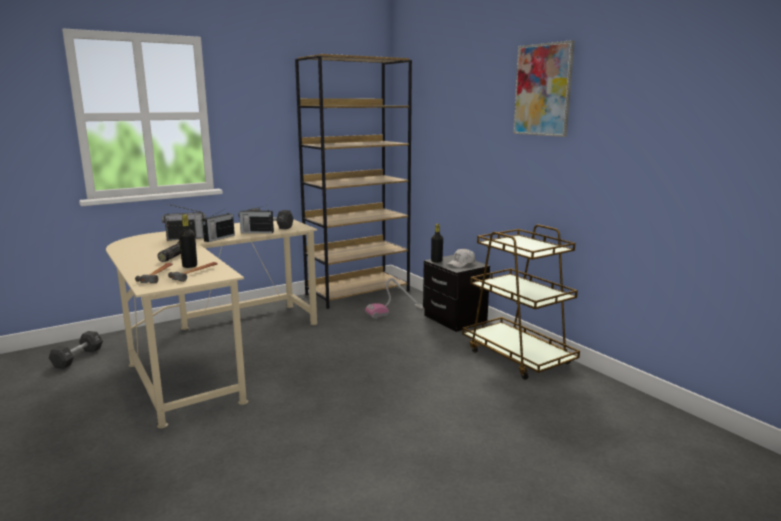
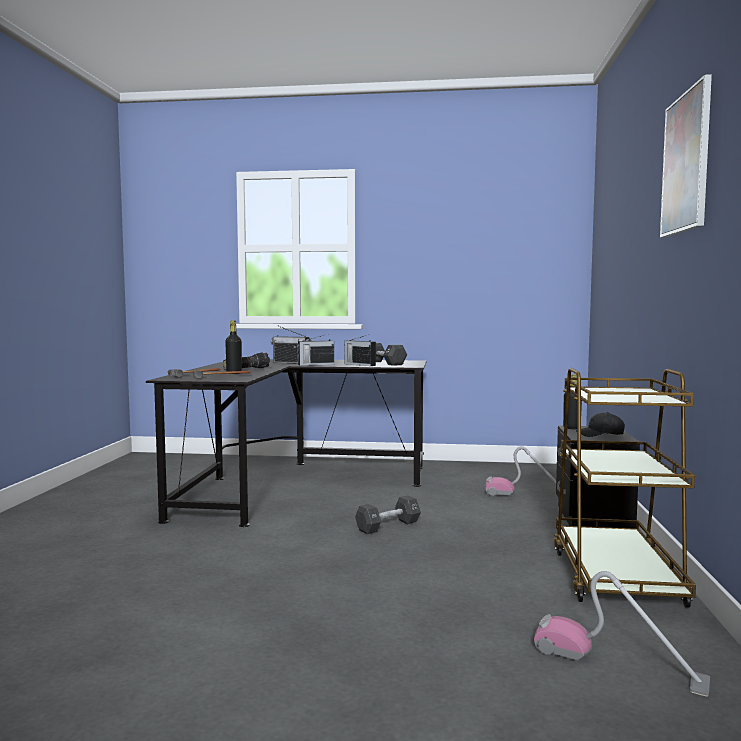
camera: 40 degrees right, 10 degrees down
(78, 358) = (196, 465): black dumbbell -> black dumbbell (388, 526)
(212, 350) = (291, 483): beige desk -> black desk
(358, 292) = (515, 470): brown bookcase -> none
(461, 263) = (600, 434): white cap -> black cap
(586, 408) = (617, 664): none -> vacuum cleaner

